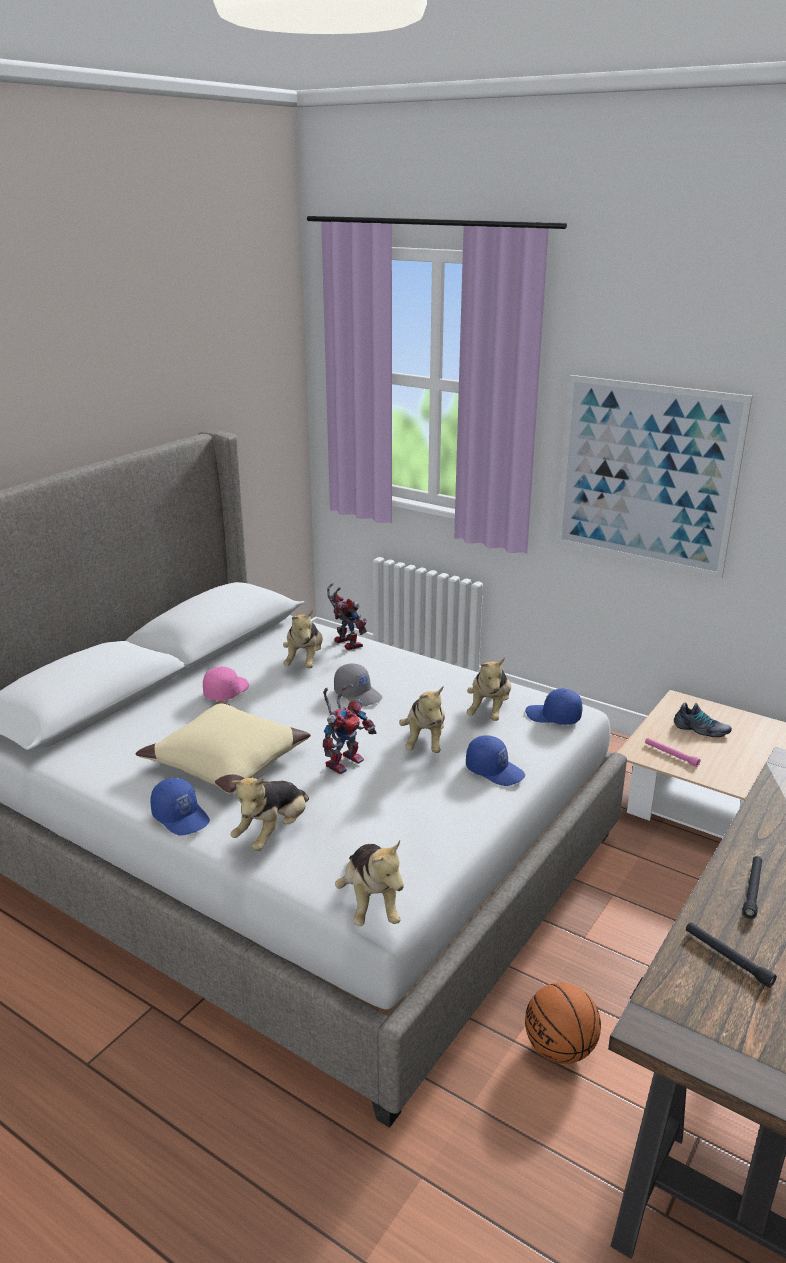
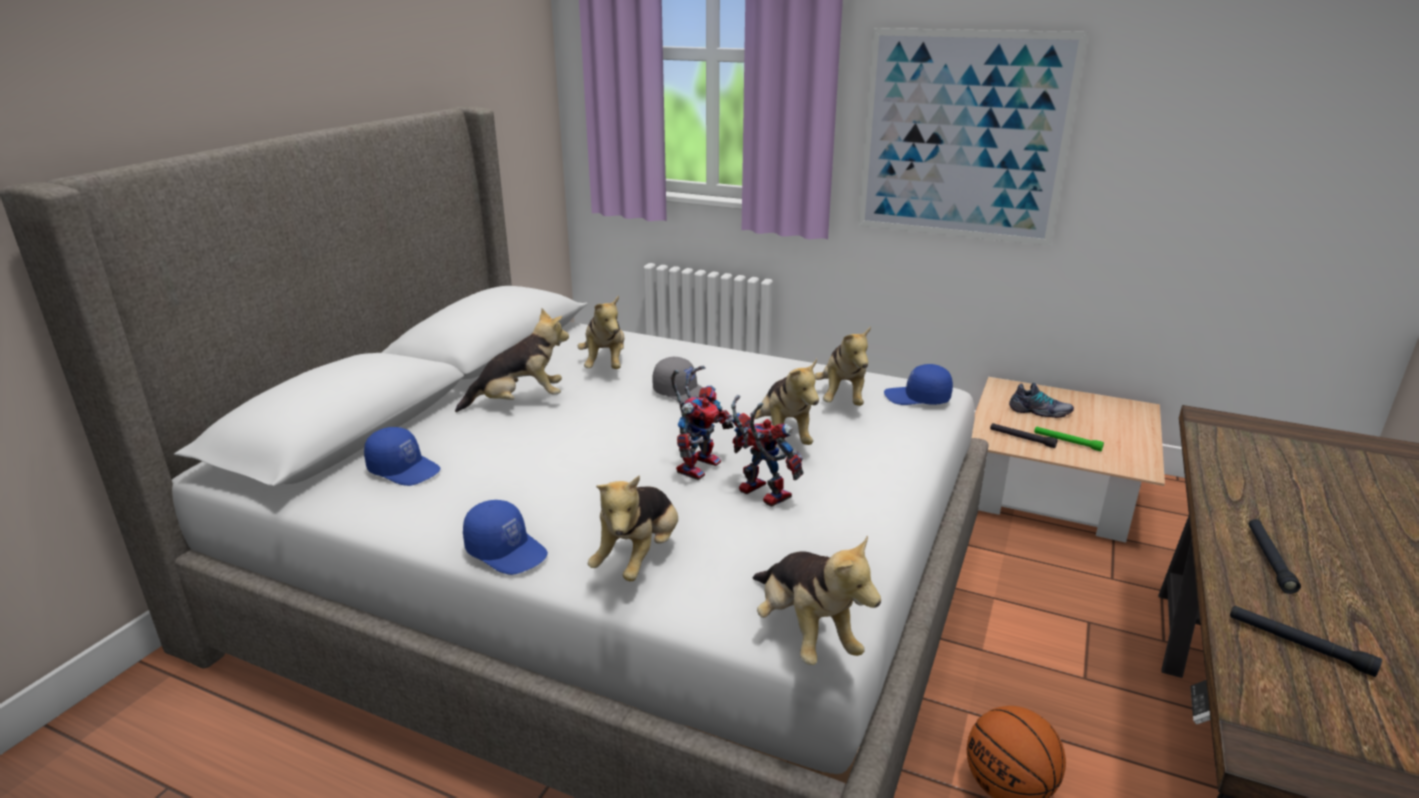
camera: 10 degrees left, 0 degrees up
(225, 760) = (545, 478): beige pillow -> none
(226, 691) = (520, 402): pink cap -> plush toy
(344, 643) = (645, 343): toy robot -> toy robot (758, 493)
(495, 770) = (881, 459): blue cap -> blue cap (405, 469)
(671, 755) = (1022, 439): pink flashlight -> black flashlight
(711, 762) = (1067, 442): none -> green flashlight

